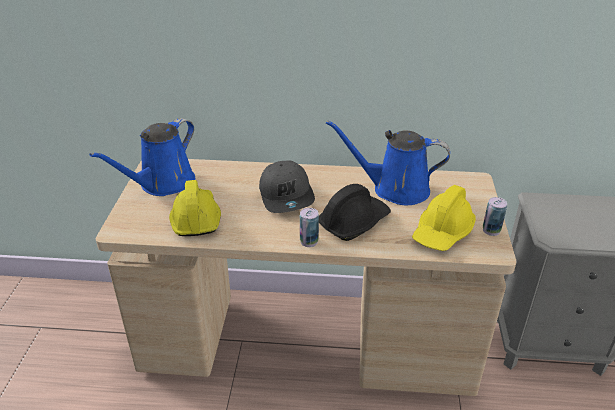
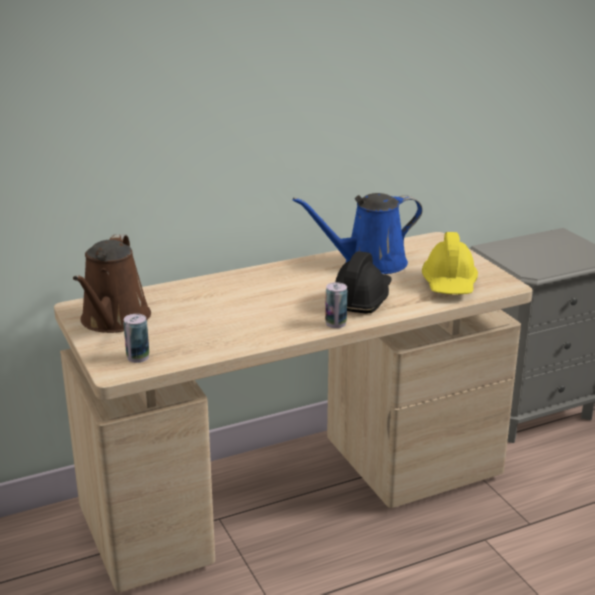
camera: 30 degrees left, 10 degrees down
(163, 184) = (113, 320): blue watering can -> brown watering can
(195, 218) = (192, 338): yellow hard hat -> none
(287, 196) = (268, 295): grey cap -> none
(491, 230) = (488, 272): can -> can (138, 357)

